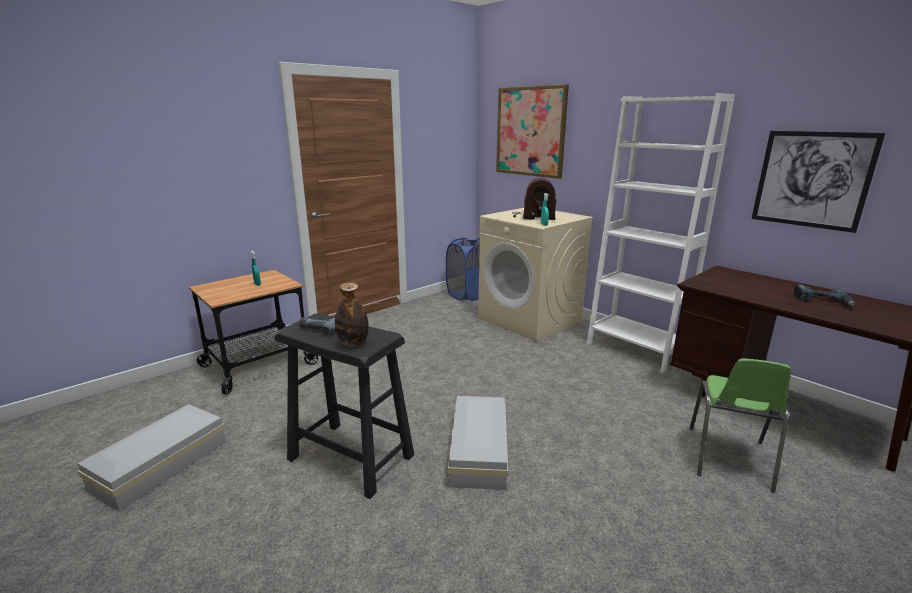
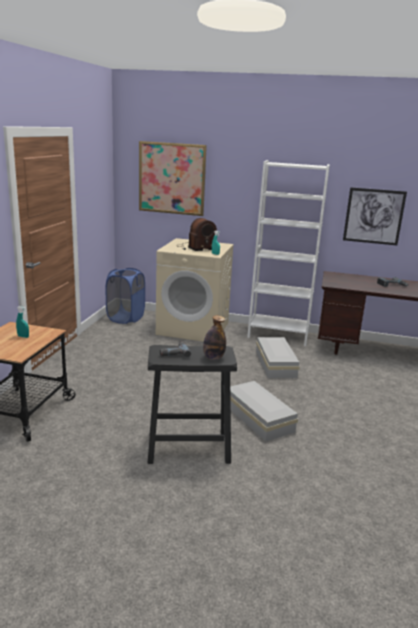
camera: 35 degrees left, 0 degrees up
(163, 464) = (55, 500): white storage box -> white storage box (276, 363)
(728, 458) = (374, 382): green chair -> none

